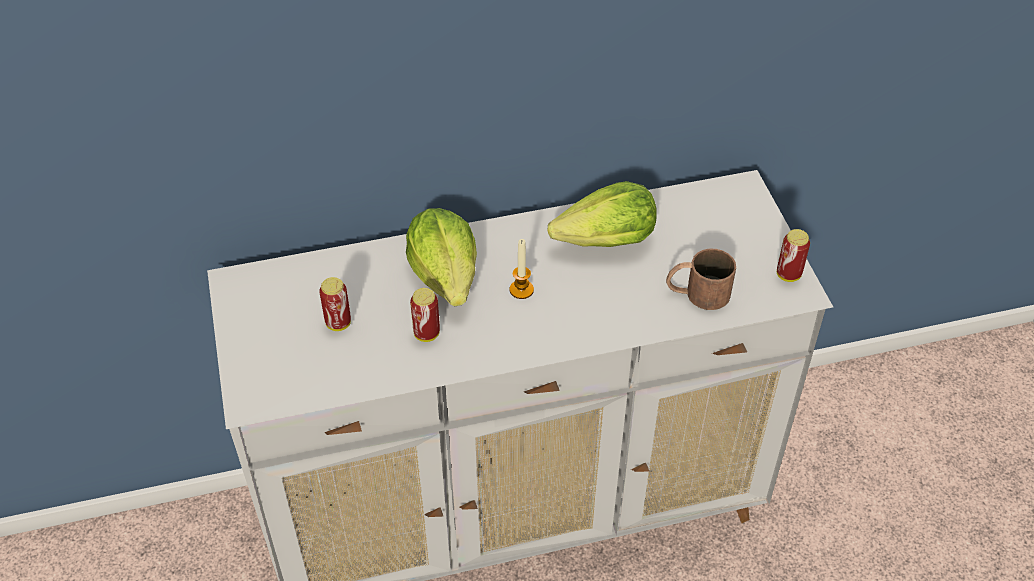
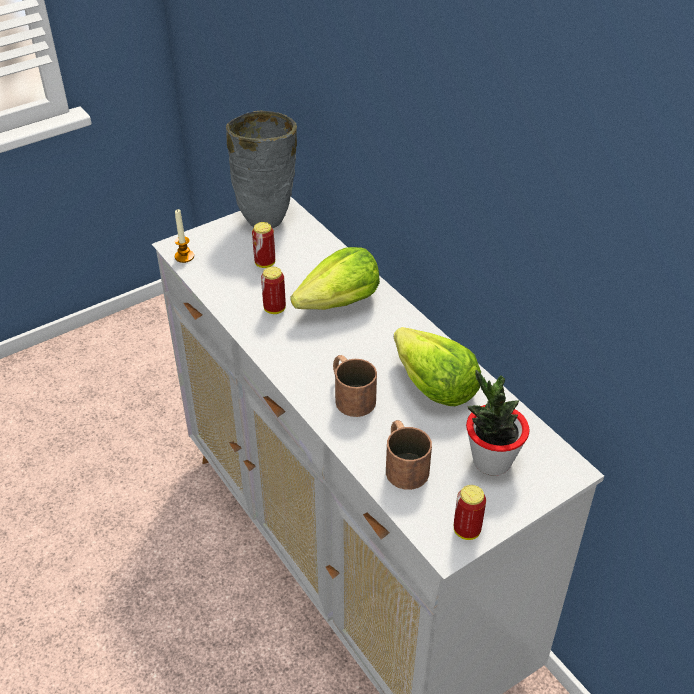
camera: 70 degrees right, 5 degrees down
(250, 299) = (268, 218): none -> grey vase
(521, 290) = (346, 348): candle -> candle (184, 256)
(591, 306) = (350, 395): none -> brown mug
(716, 232) = (491, 461): none -> potted plant

